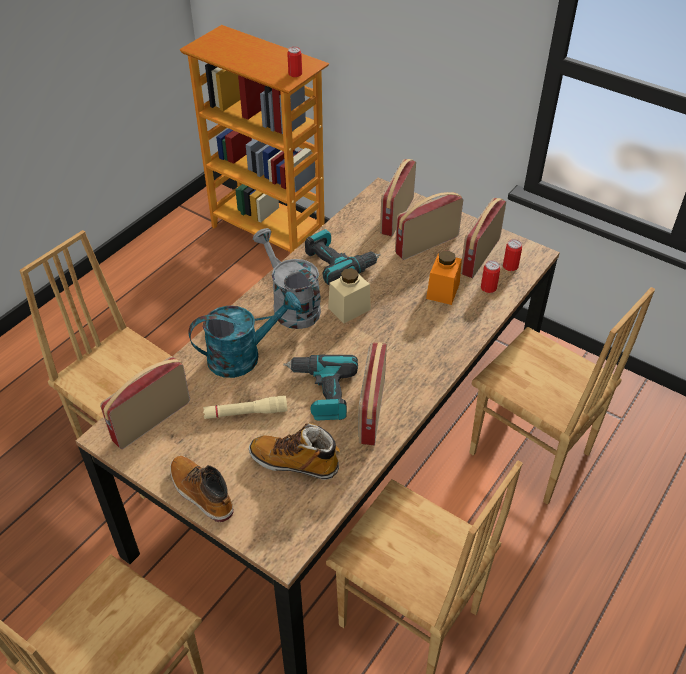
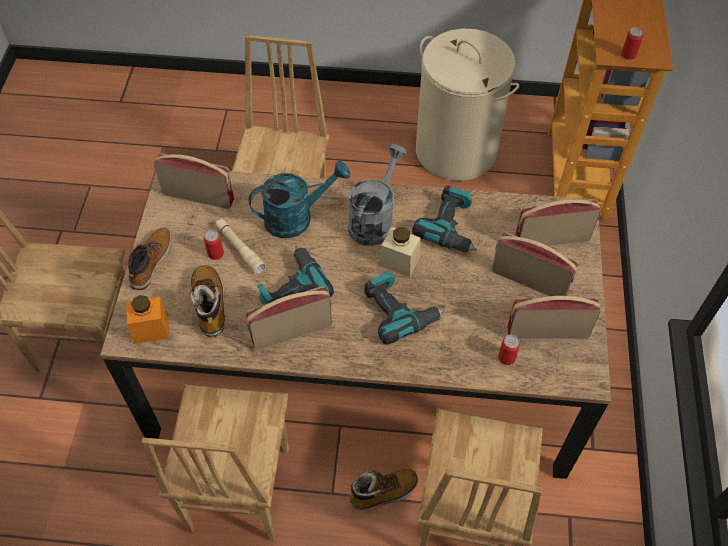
camera: 60 degrees right, 10 degrees up
(174, 288) = (456, 150): none -> beige laundry basket
(243, 356) = (297, 217): turquoise watering can -> turquoise watering can turned 60 degrees counterclockwise
(400, 330) = (399, 311): none -> power drill
(443, 291) = (474, 322): orange jar -> orange jar (151, 328)
(475, 501) = (383, 492): none -> boot
(510, 266) = (552, 364): can -> can (215, 253)

